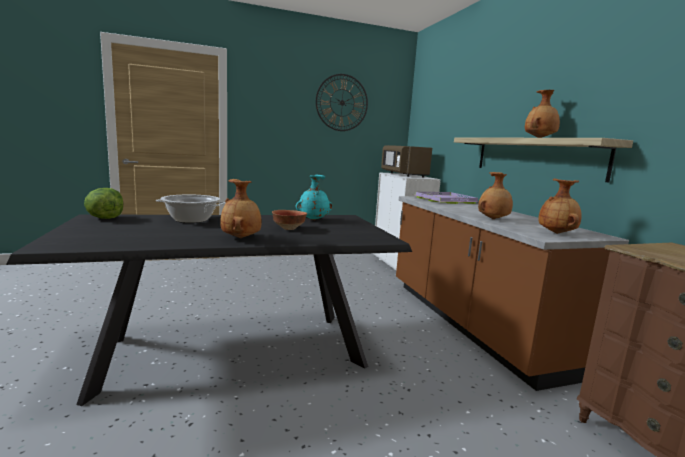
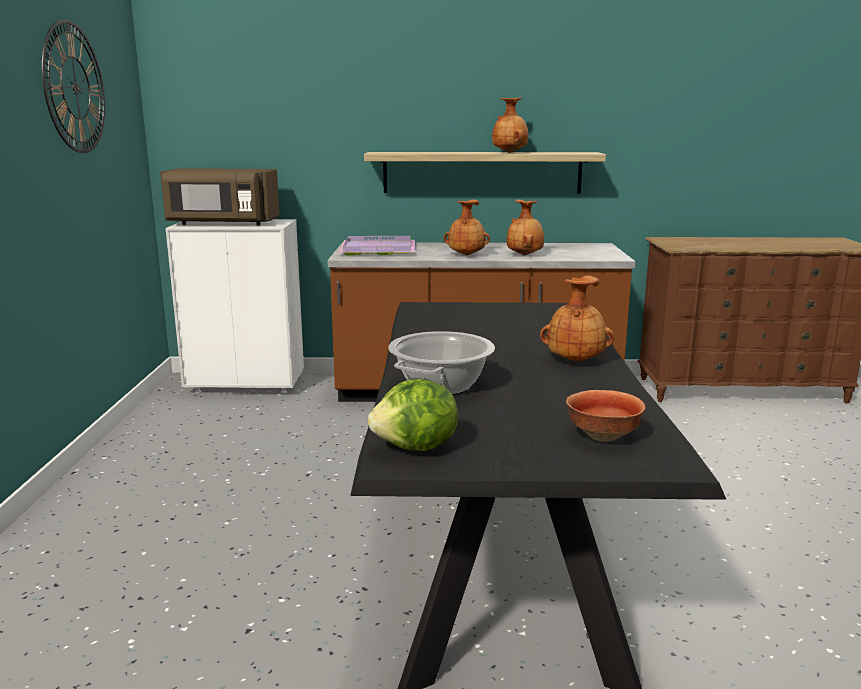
camera: 70 degrees left, 5 degrees up
(288, 228) = (508, 337): bowl -> bowl (601, 436)
(313, 220) = (443, 322): turquoise vase -> none
(557, 233) = (595, 252): brown vase -> brown vase (466, 255)

